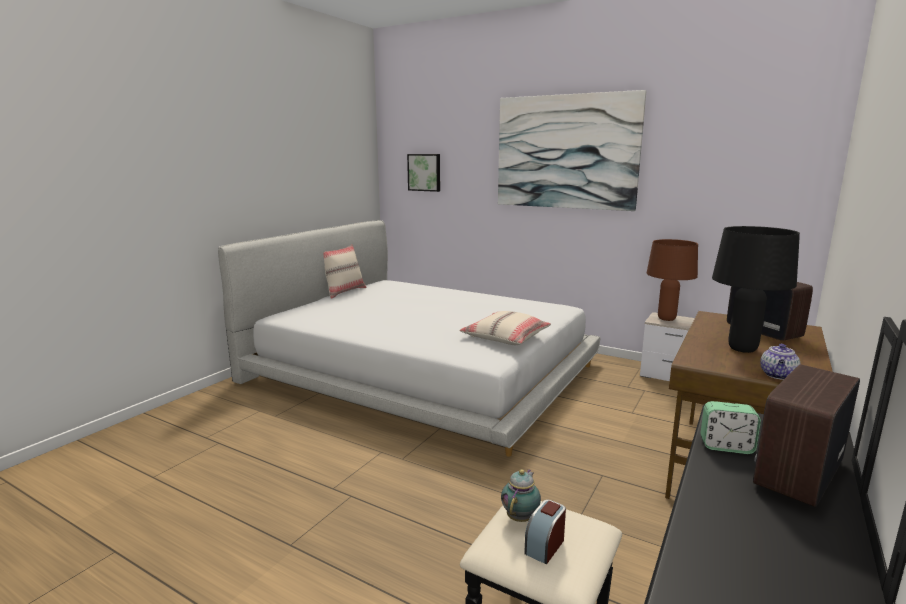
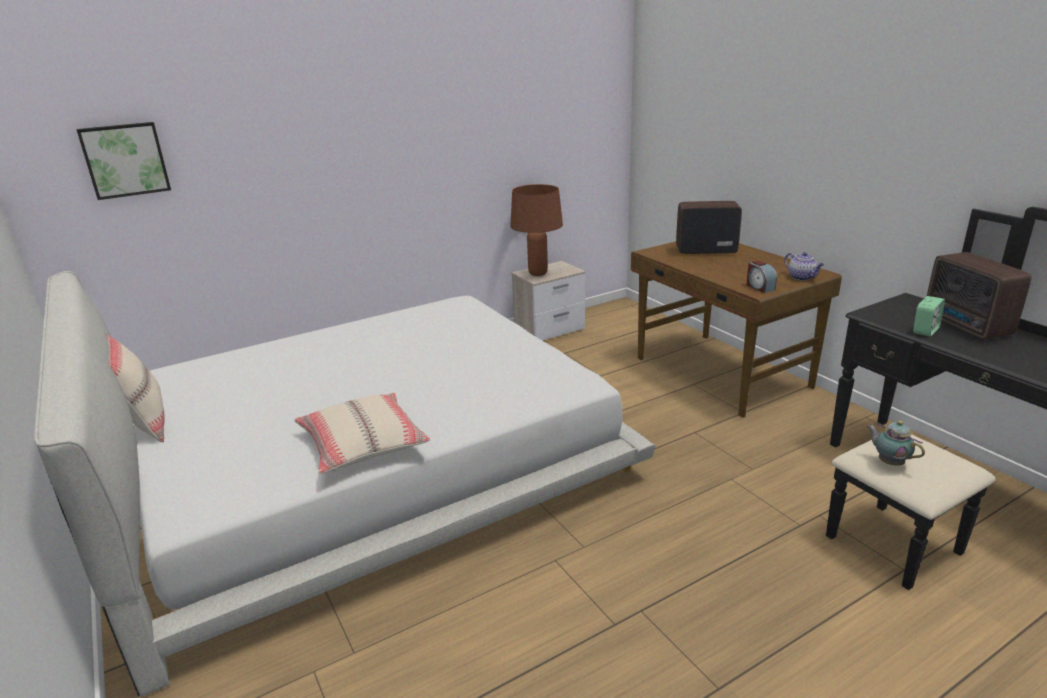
camera: 60 degrees left, 10 degrees up
(505, 337) = (524, 355): beige pillow -> beige pillow (362, 444)
(545, 546) = (931, 463): alarm clock -> alarm clock (759, 287)
(566, 152) = (379, 97): picture -> none
(743, 349) = (741, 269): black table lamp -> none

